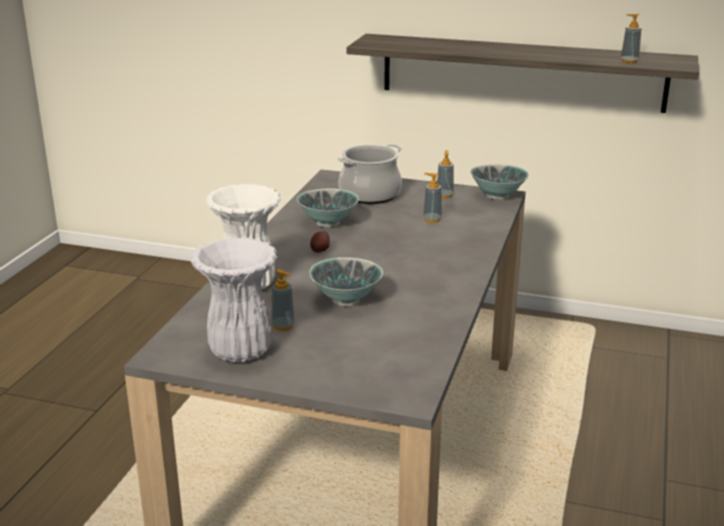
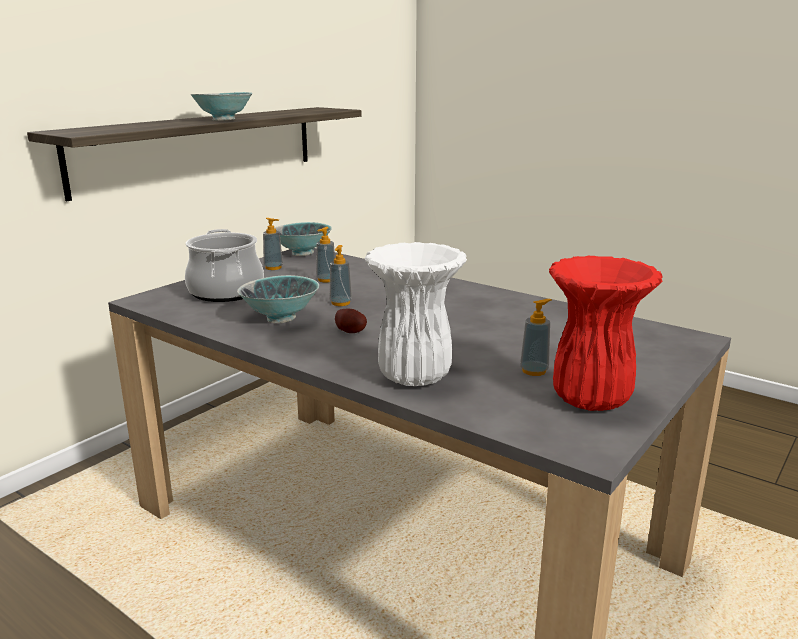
camera: 70 degrees left, 5 degrees down
(239, 352) = (592, 400): white vase -> red vase
(346, 301) = (488, 336): bowl -> bowl (224, 120)
(629, 61) = (308, 112): soap dispenser -> soap dispenser (340, 303)

